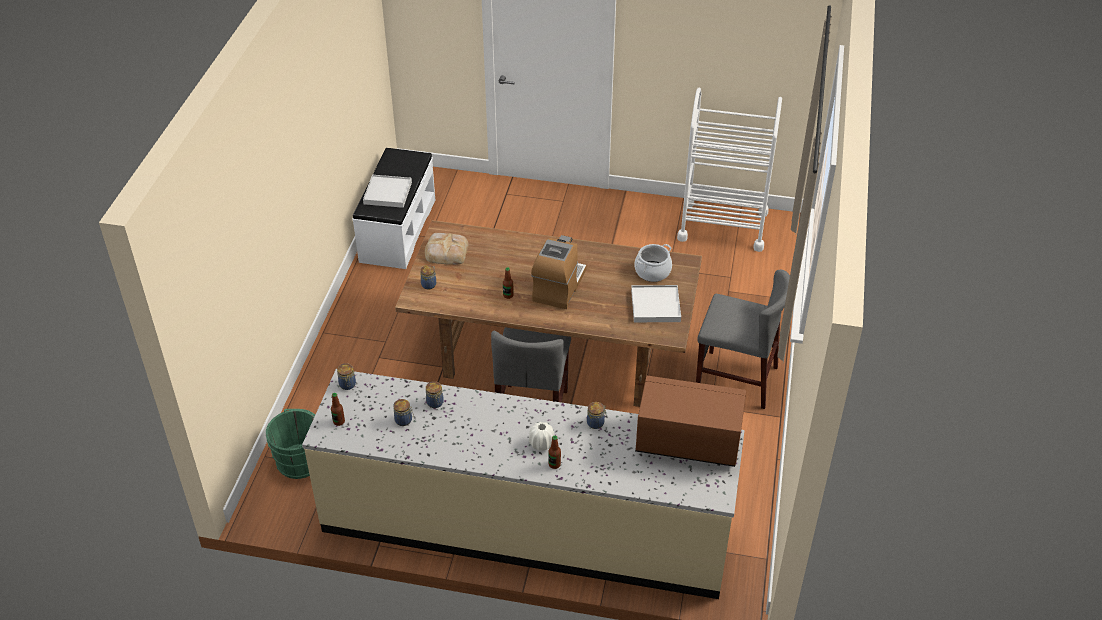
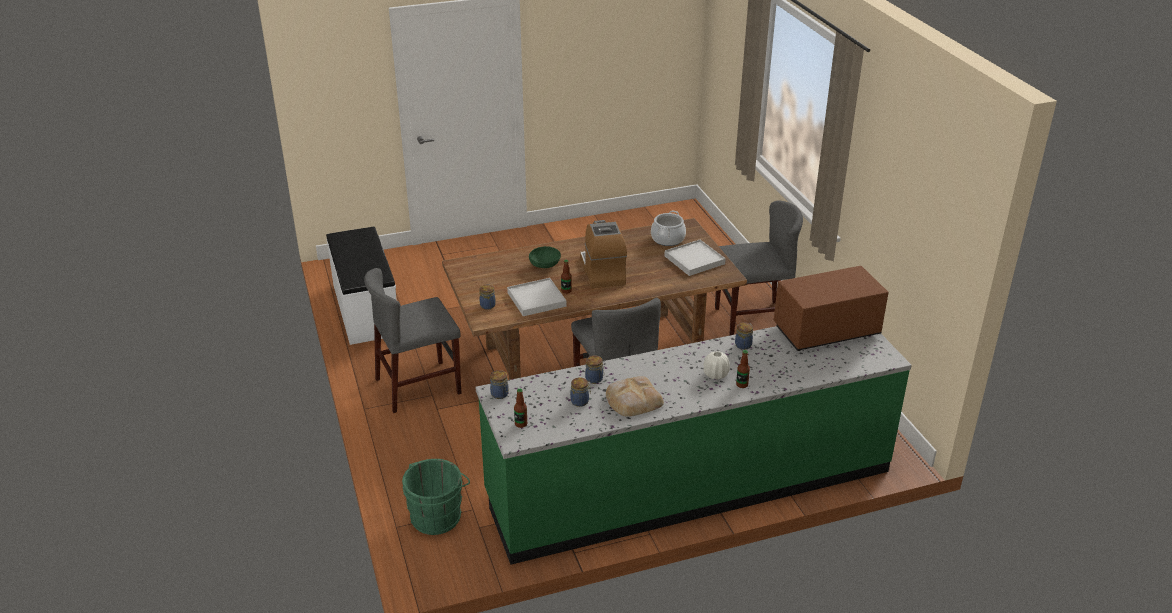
camera: 30 degrees left, 10 degrees down
(381, 328) = (418, 386): none -> grey chair
(387, 193) = (362, 265): white tray -> white tray (536, 299)
(446, 251) = (478, 278): bread -> bread (632, 400)
(513, 260) = (545, 266): none -> green bowl
(526, 525) = (689, 483): beige counter -> green counter
(723, 226) = (643, 224): white cart -> none

